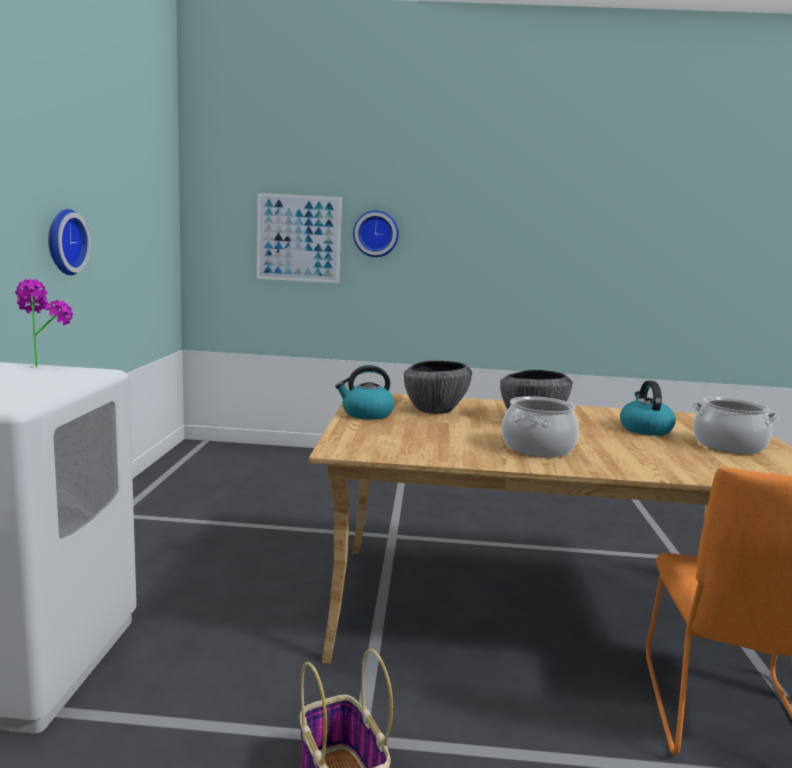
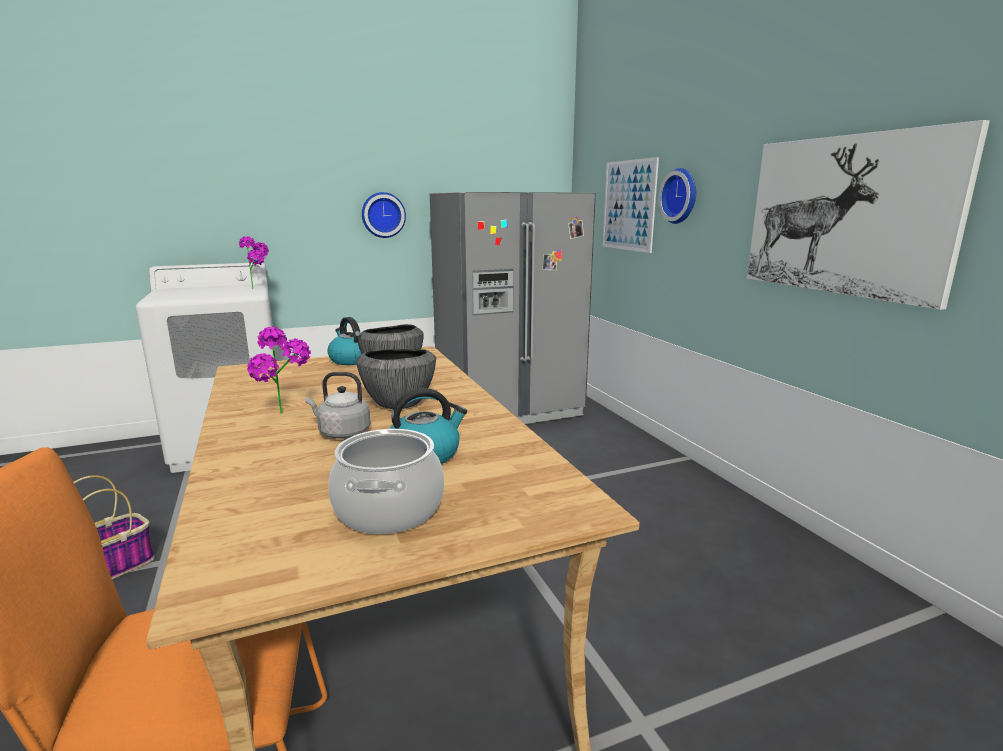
camera: 65 degrees right, 5 degrees up
(207, 475) = (508, 408): none -> grey fridge
(534, 255) = (845, 215): none -> picture
(537, 448) = (286, 416): cooking pot -> potted plant
(591, 439) = (341, 433): none -> grey kettle

